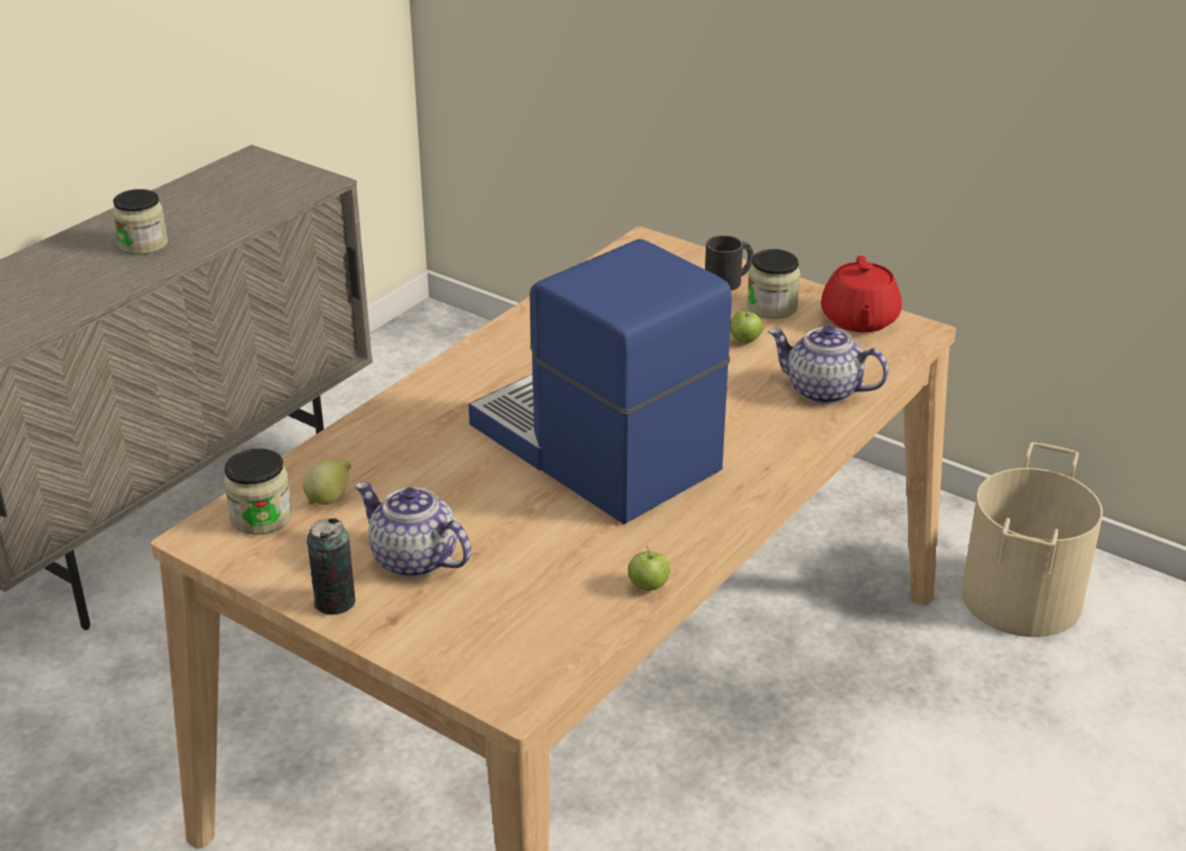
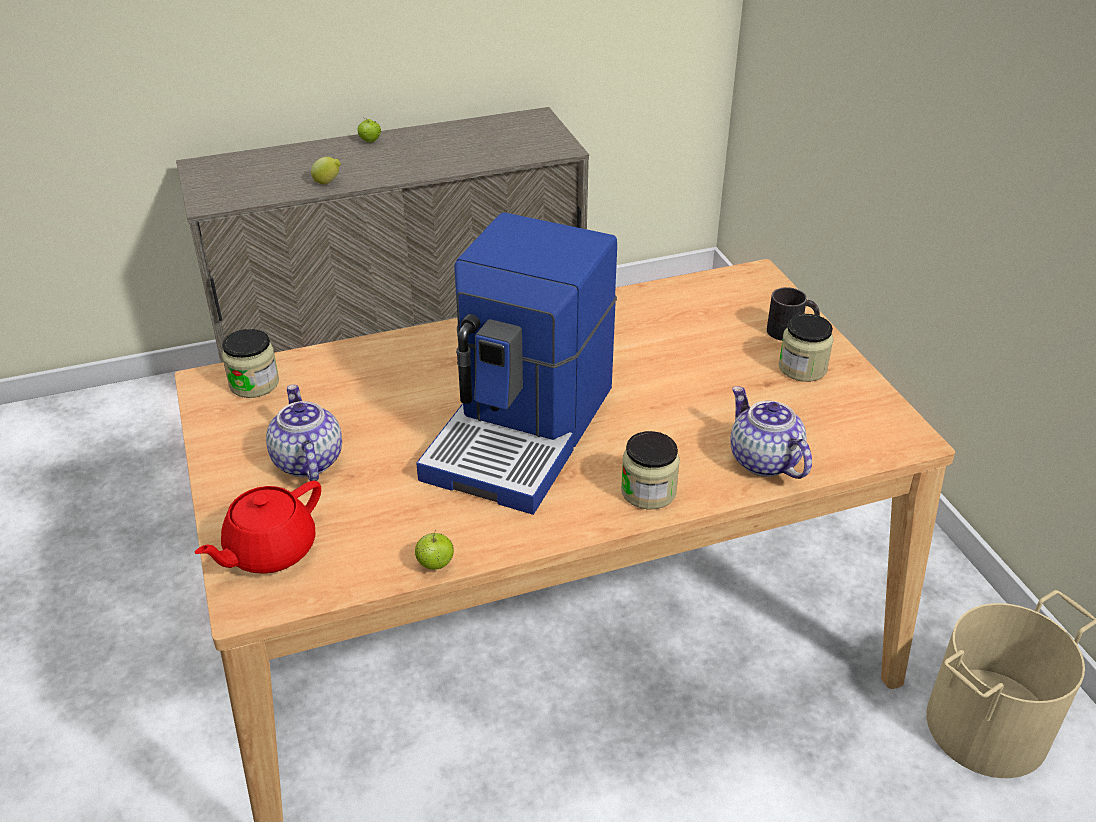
camera: 35 degrees right, 5 degrees up
(143, 244) = (399, 158): jar -> jar (648, 491)
(329, 499) = (308, 389): lemon -> lemon (328, 183)
(335, 602) = (225, 468): can -> none
(593, 450) = (524, 431): coffee machine -> coffee machine turned 150 degrees counterclockwise
(745, 341) = (745, 389): apple -> apple (370, 141)
(859, 320) = (868, 409): red teapot -> red teapot (269, 551)

